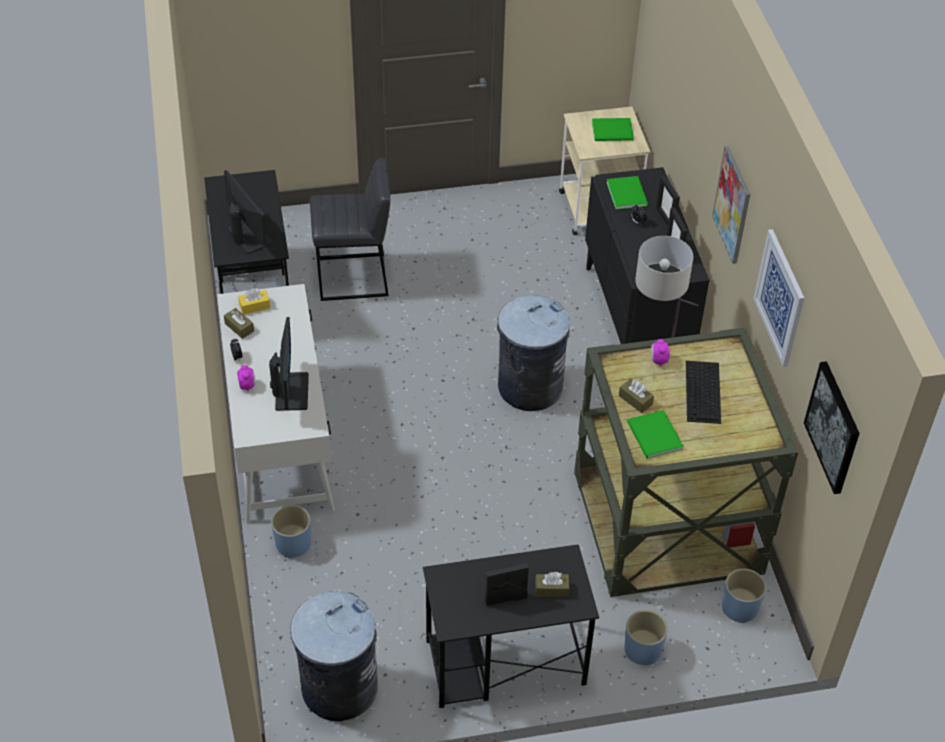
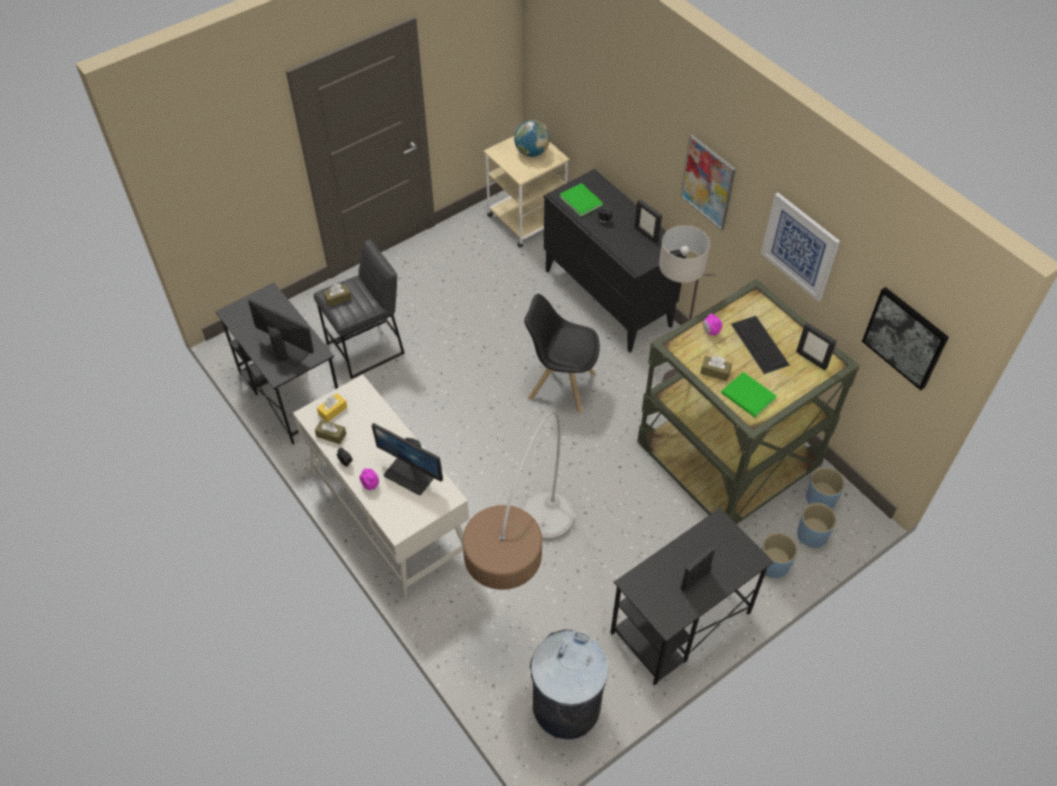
camera: 25 degrees left, 5 degrees up
(290, 391) = (411, 474): monitor -> monitor turned 150 degrees clockwise
(293, 543) = (454, 599): blue planter -> blue planter (812, 534)
(372, 554) = (523, 579): none -> floor lamp
(529, 387) = (561, 386): grey trash can -> black chair
(551, 589) = (724, 555): brown tissue box -> brown tissue box (338, 299)
(613, 131) = (531, 152): green book -> globe
(666, 218) = (623, 210): picture frame -> picture frame (812, 359)

